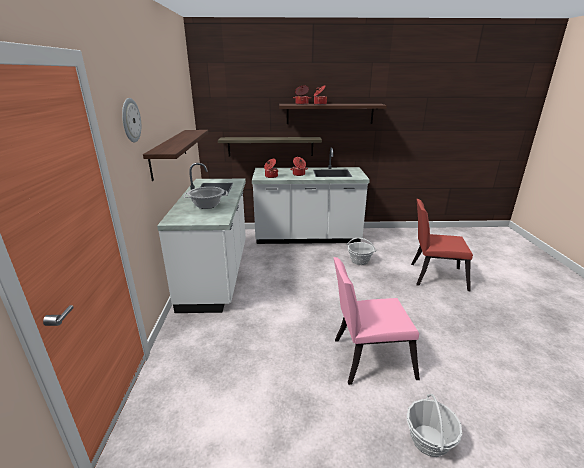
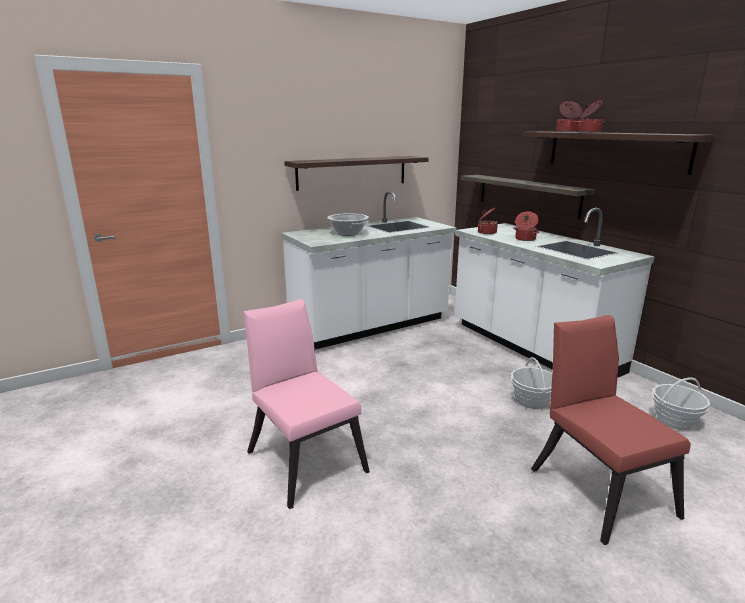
camera: 60 degrees right, 5 degrees down
(130, 120) = (269, 126): wall clock -> none
(429, 440) = (187, 533): basket -> basket (674, 420)

